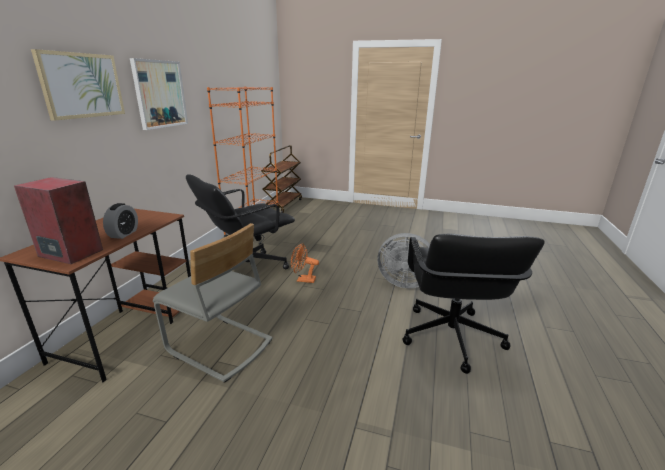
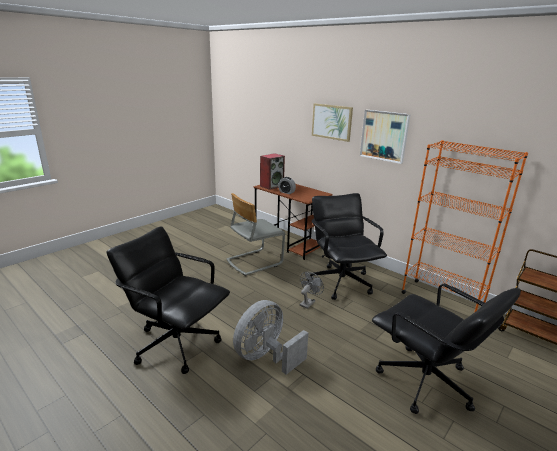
camera: 115 degrees right, 0 degrees up
(303, 280) = (308, 302): orange fan -> grey fan
(359, 230) = (425, 382): none -> black office chair

